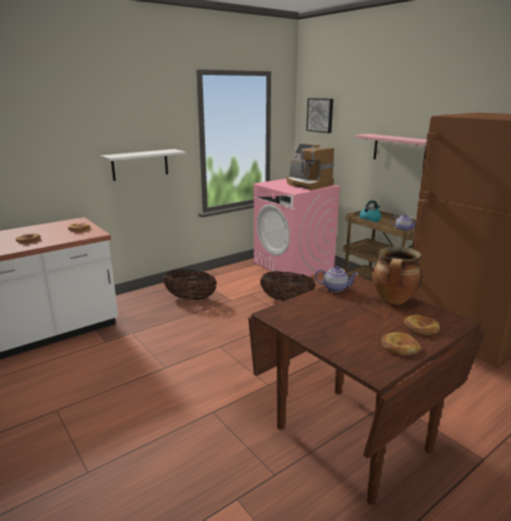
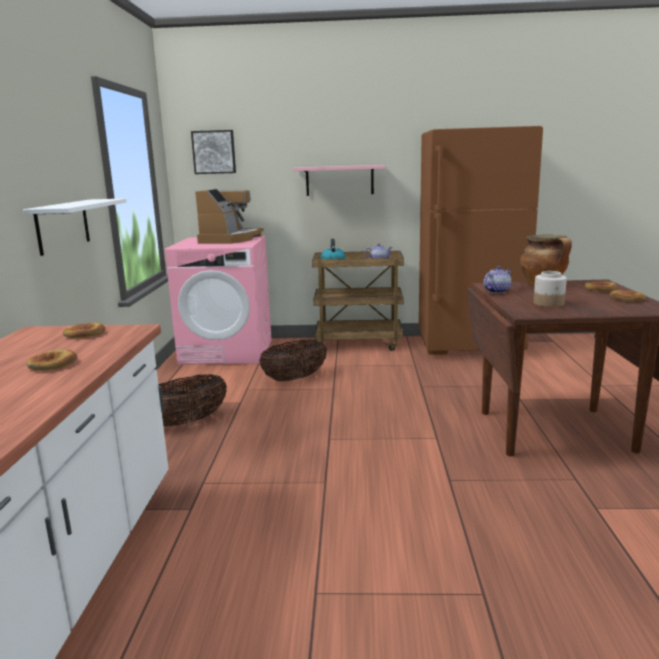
camera: 50 degrees left, 5 degrees down
(307, 184) = (230, 239): coffee machine -> coffee machine turned 75 degrees counterclockwise
(321, 316) = (549, 303): none -> jar

